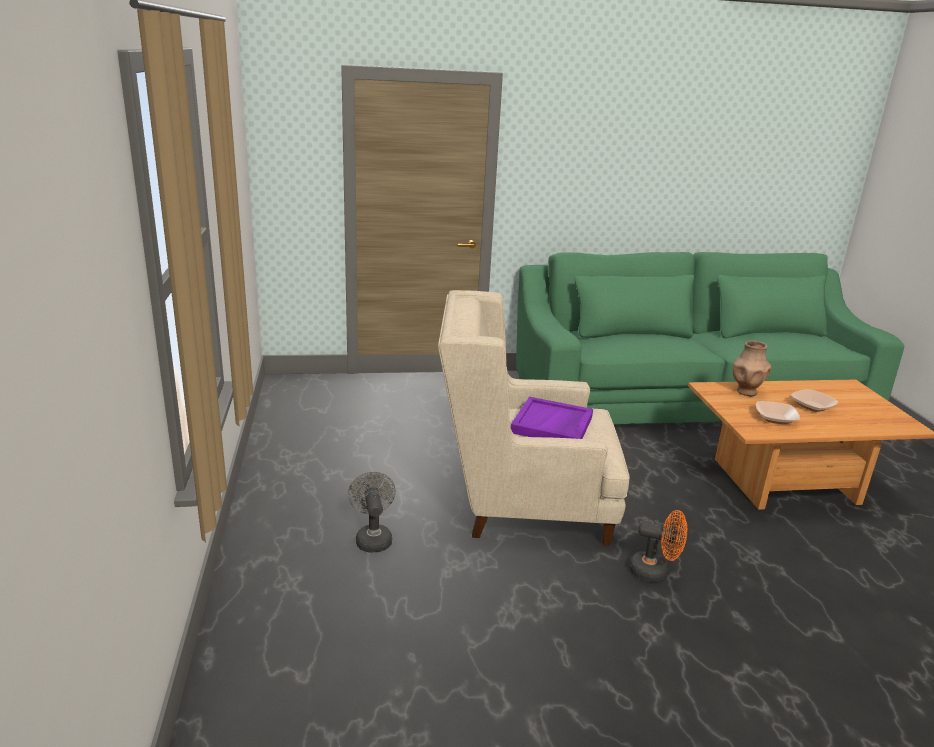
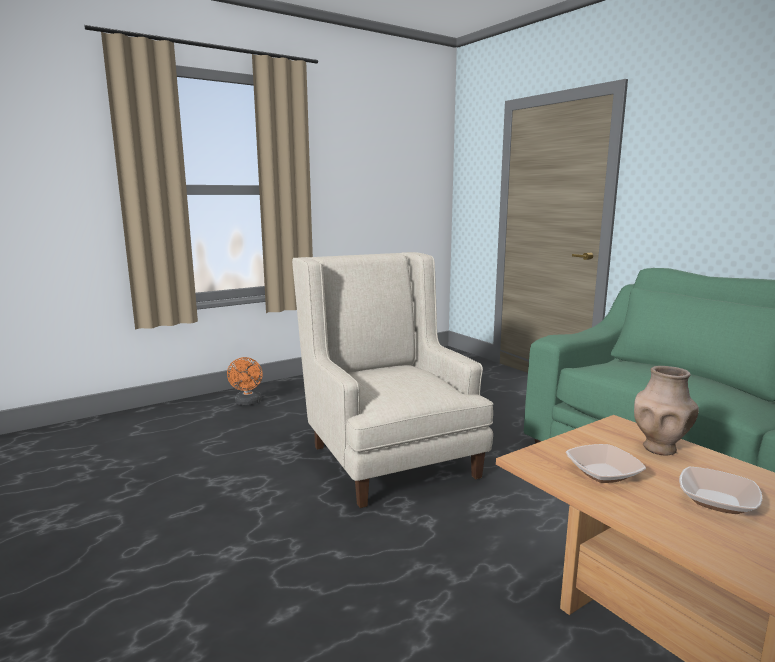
camera: 65 degrees right, 10 degrees down
(373, 538) = (285, 417): grey fan -> none
(552, 425) = (395, 377): purple tray -> none
(654, 571) = (335, 541): orange fan -> orange fan (248, 403)

